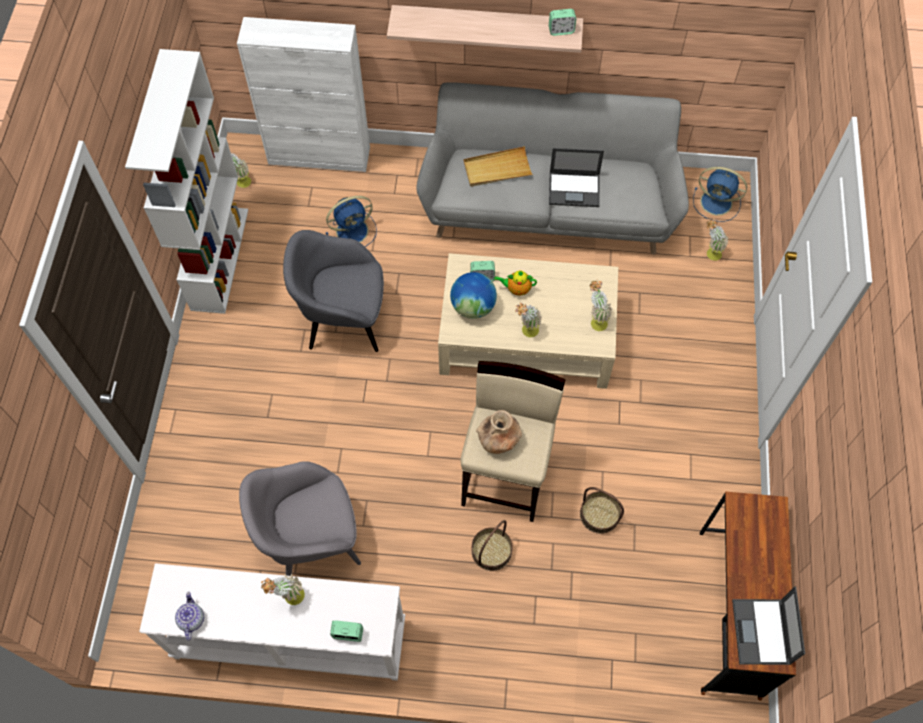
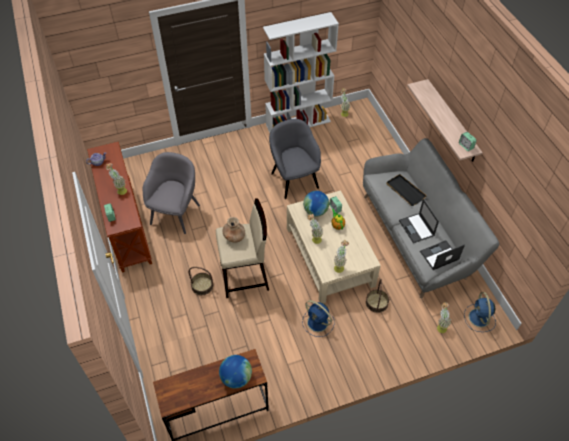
camera: 65 degrees right, 10 degrees down
(289, 641) = (125, 225): white console table -> brown console table
(311, 540) = (175, 213): grey armchair -> grey armchair turned 60 degrees clockwise
(320, 156) = (378, 134): white cabinet -> none
(353, 230) = (345, 163): blue fan -> blue fan (318, 323)
(497, 169) = (405, 191): beige tray -> black tray
(599, 514) = (244, 326): basket -> basket (376, 303)
(761, 633) = (178, 392): laptop -> laptop (439, 255)
(766, 538) = (236, 378): none -> globe

